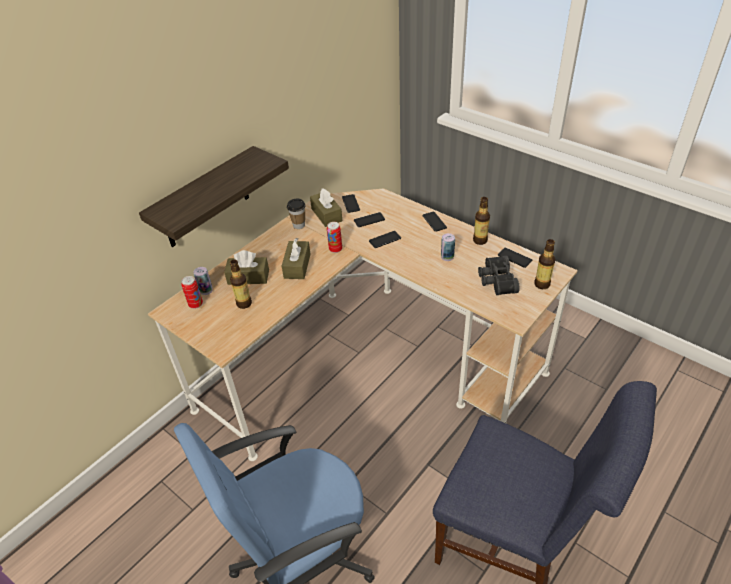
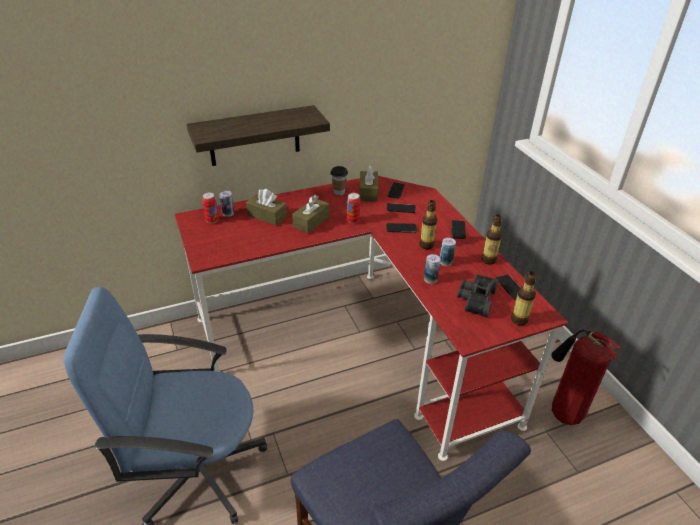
camera: 25 degrees right, 5 degrees down
(244, 303) = (247, 233): bottle -> bottle (426, 245)
(367, 360) = (362, 341): beige desk -> red desk
(447, 278) = (430, 279): none -> can
(566, 346) = (562, 412): none -> fire extinguisher

